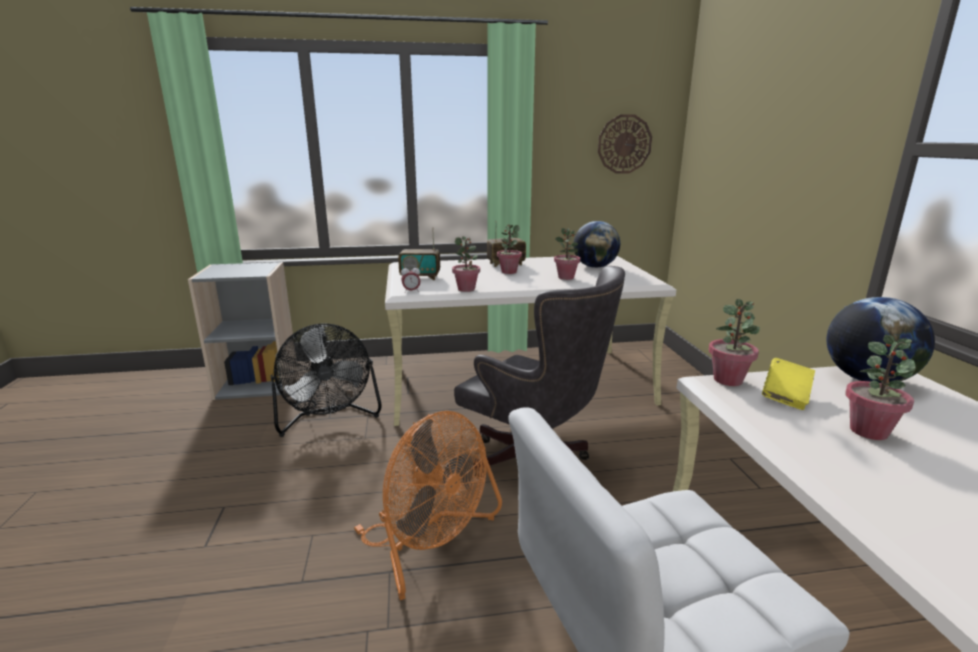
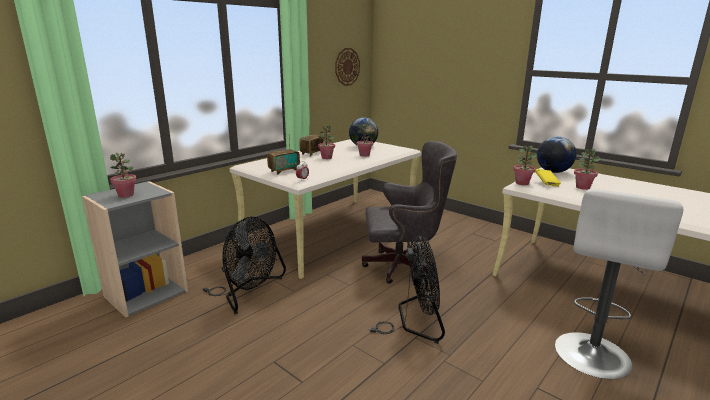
camera: 40 degrees left, 0 degrees up
(427, 545) = (413, 319): orange fan -> black fan
(466, 289) = (330, 172): potted plant -> potted plant (126, 195)

